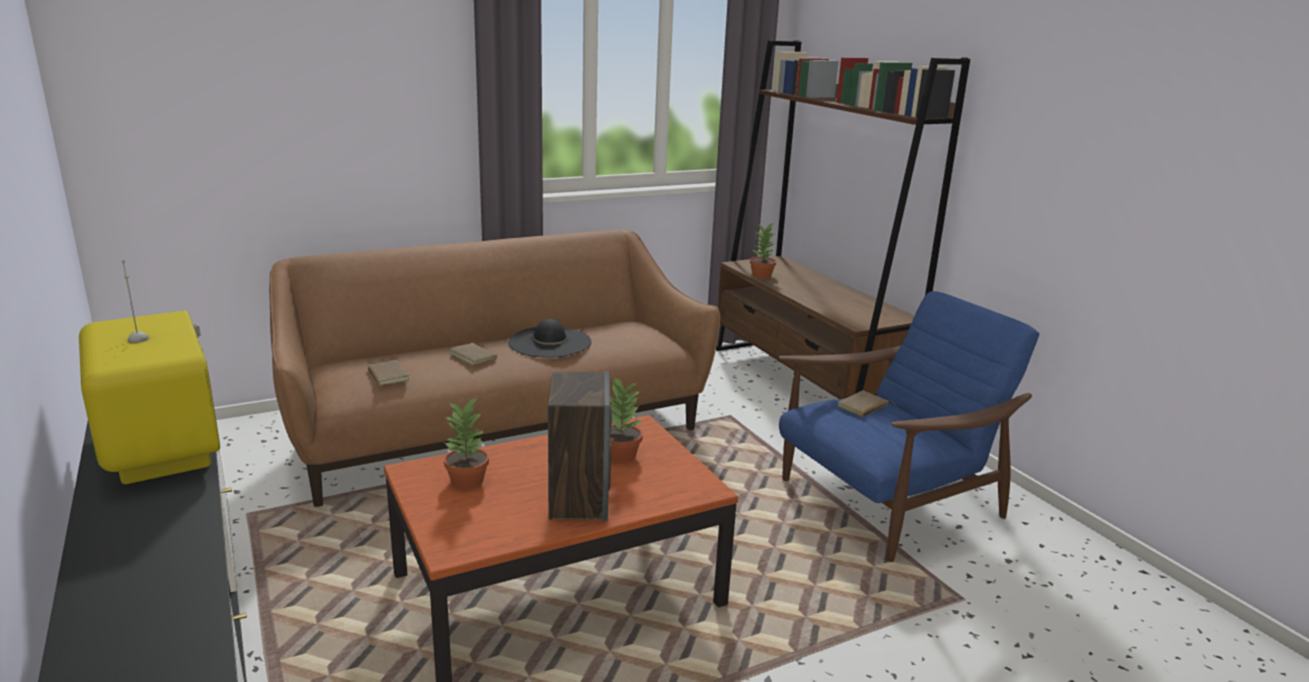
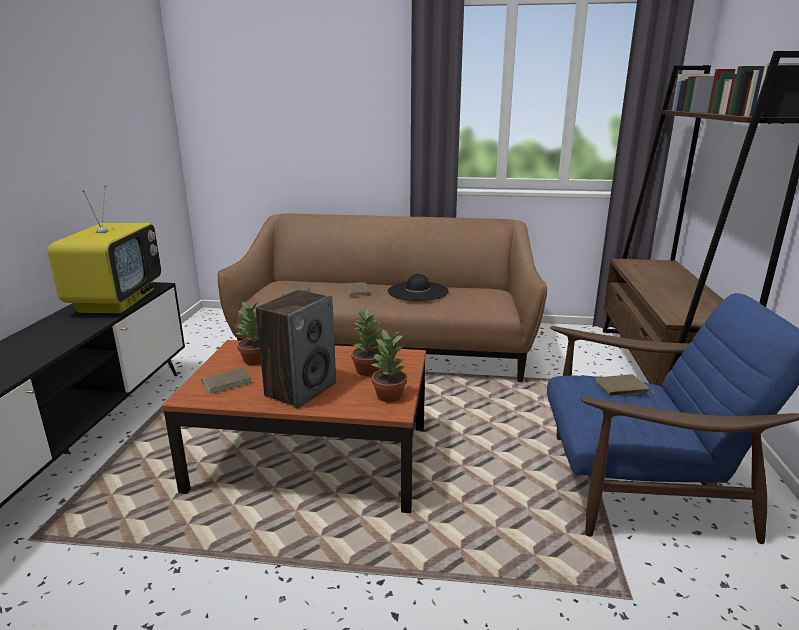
camera: 35 degrees right, 0 degrees up
(474, 518) = (226, 382): none -> brown book
(762, 275) = (634, 271): potted plant -> potted plant (389, 396)

